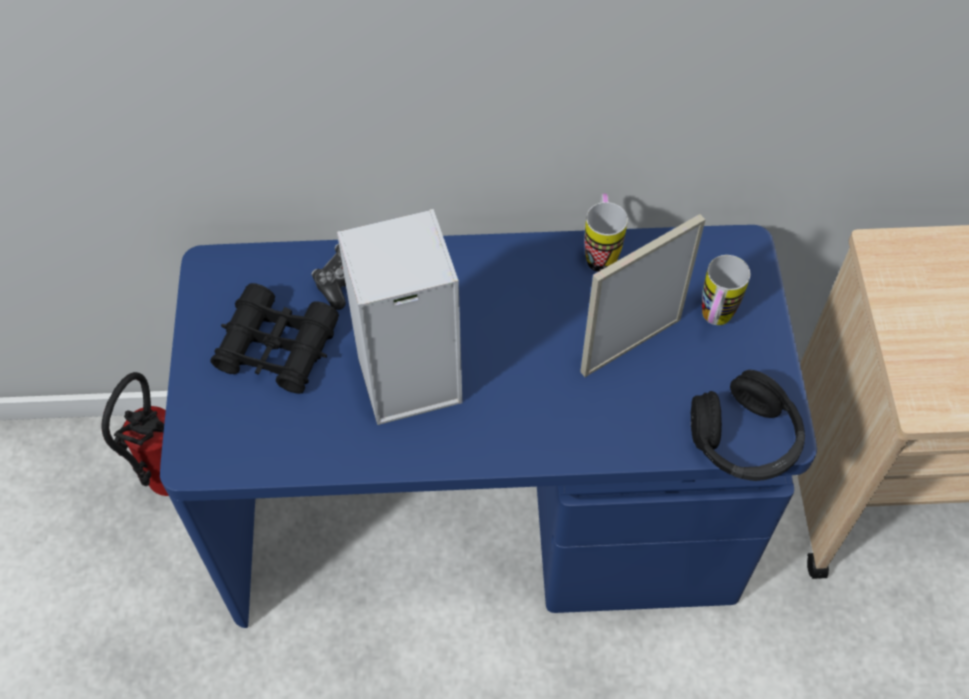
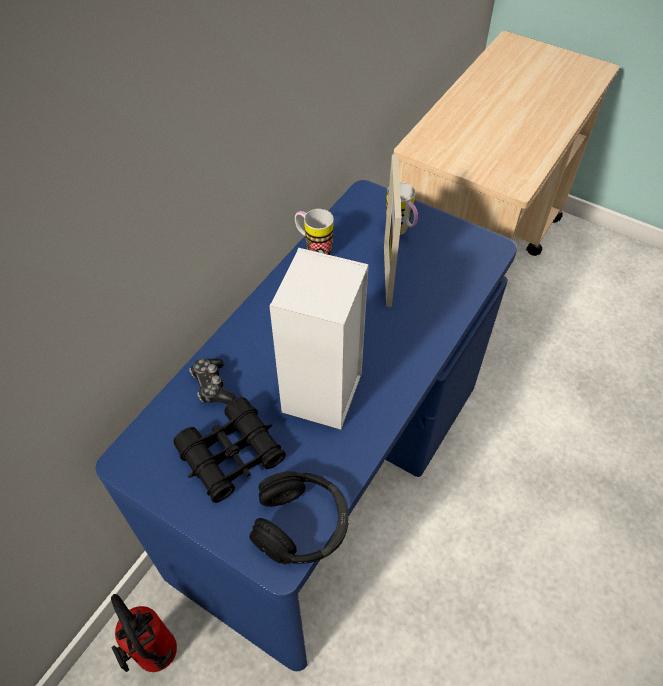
camera: 55 degrees left, 5 degrees down
(744, 439) = (485, 263): black headphones -> black headphones (301, 524)

